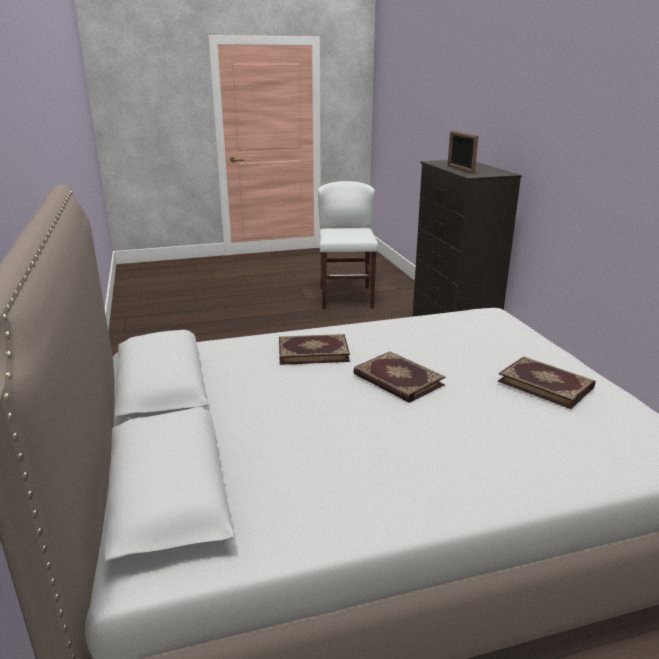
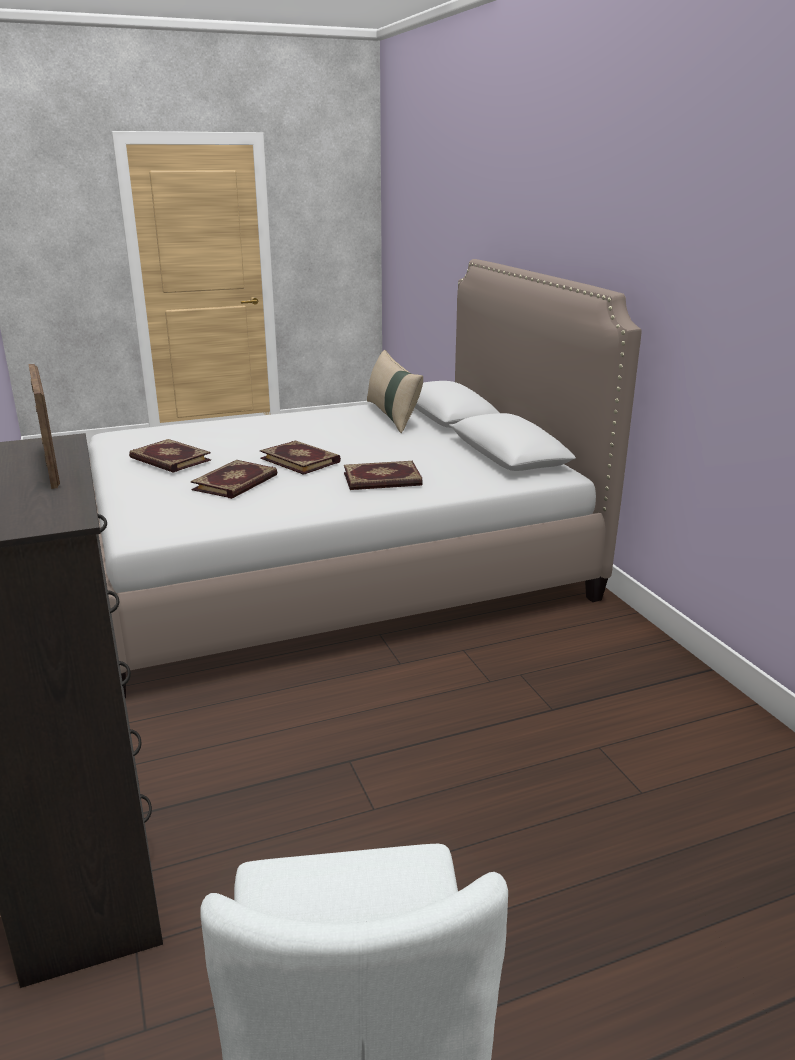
camera: 175 degrees right, 0 degrees up
(264, 491) = (393, 416): none -> beige pillow
(451, 353) = (236, 483): none -> book

